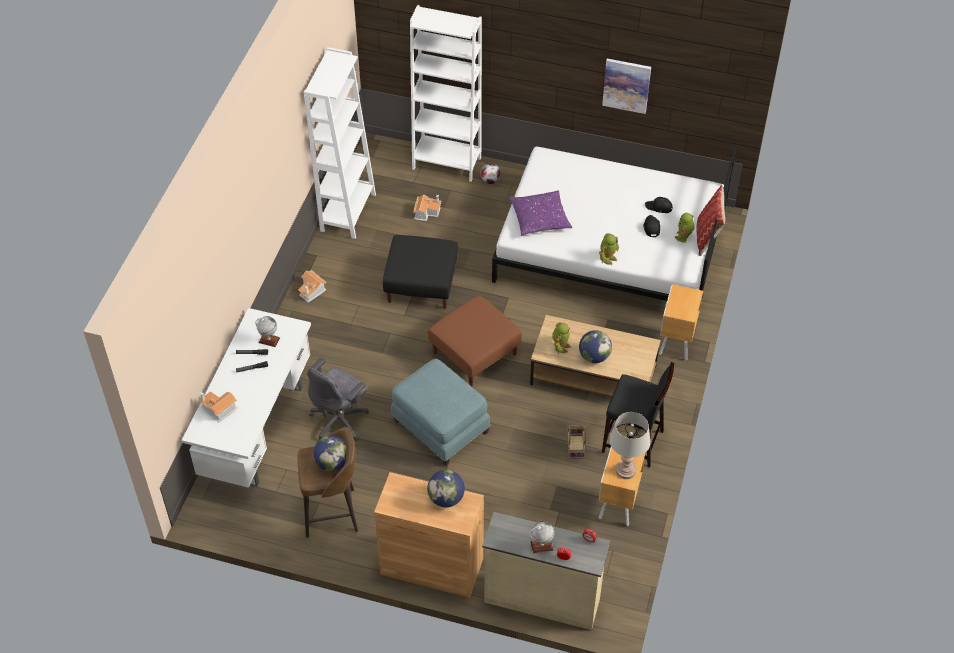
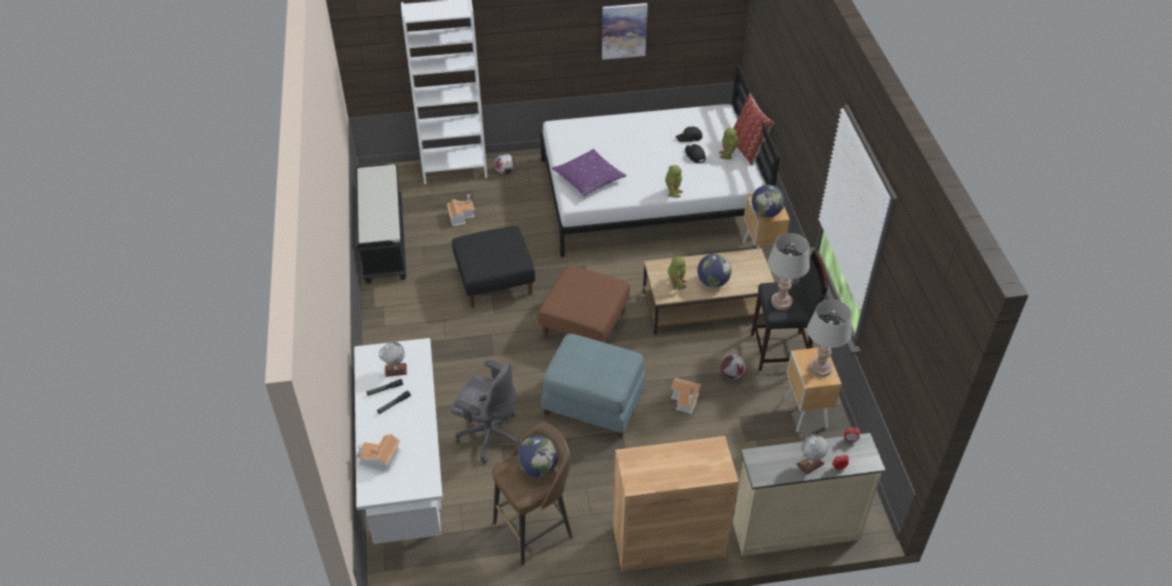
camera: 25 degrees left, 5 degrees down
(312, 291) = (387, 322): toy house -> toy house (685, 400)
(340, 420) = (488, 434): grey office chair -> grey office chair turned 75 degrees counterclockwise
(348, 212) = (383, 240): white bookcase -> black bench
(446, 498) = (690, 453): globe -> globe (766, 213)
(575, 446) = (731, 375): basket -> football
(628, 398) = (781, 302): none -> grey table lamp

